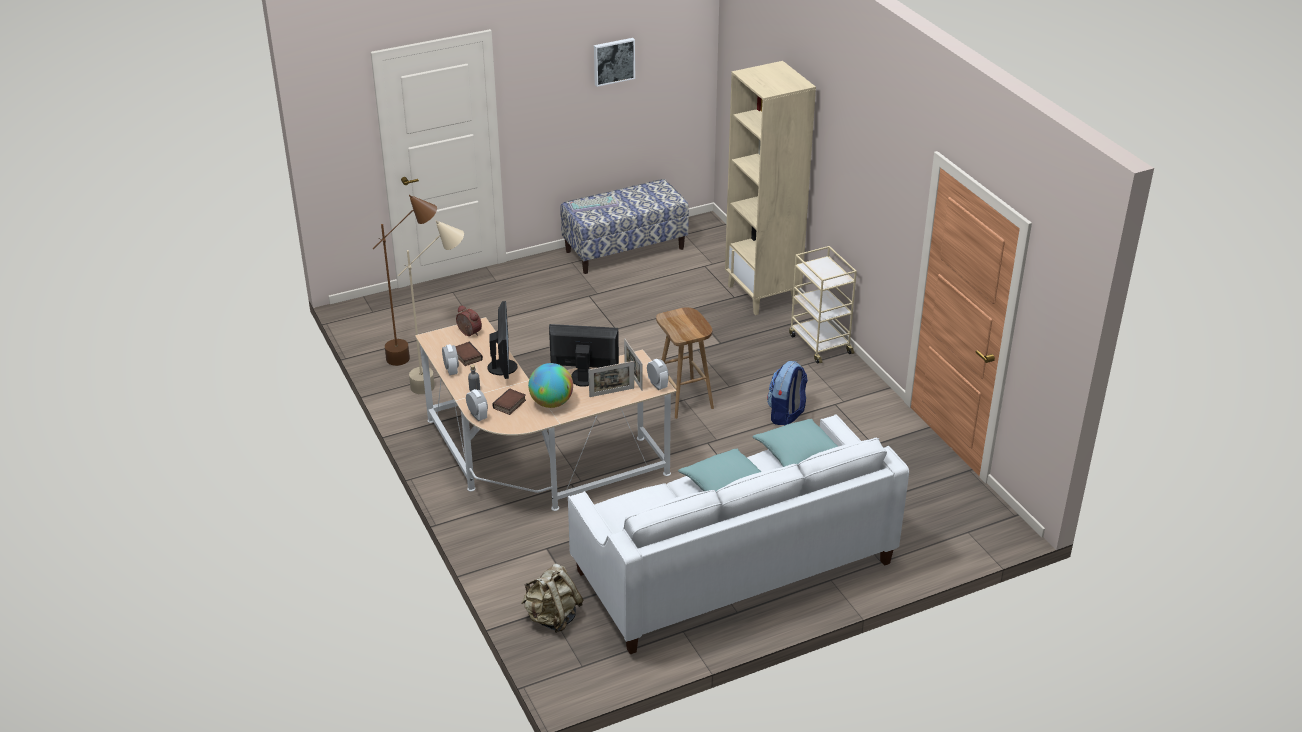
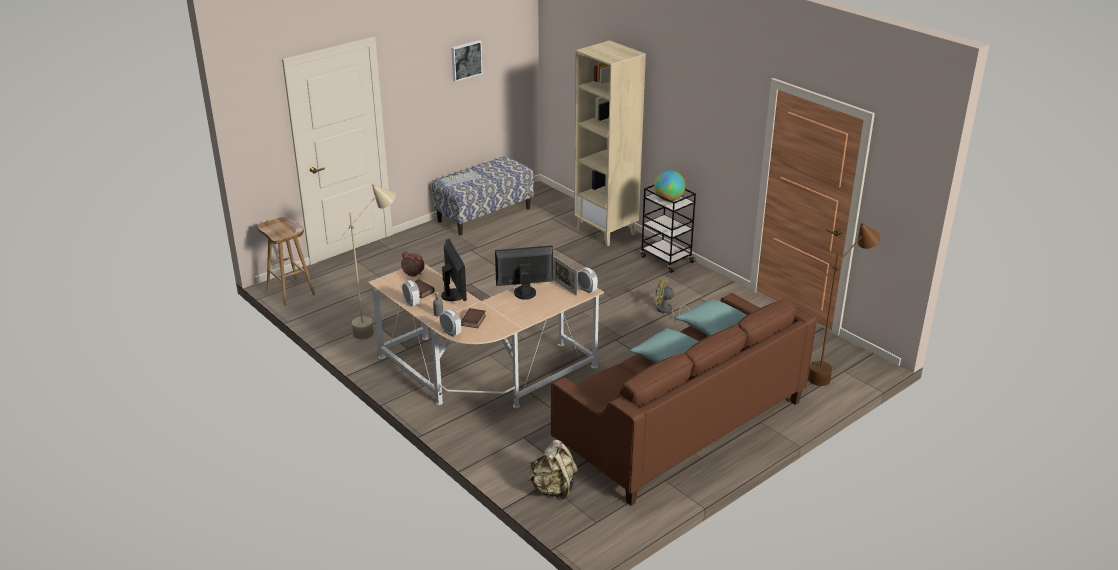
camera: 15 degrees left, 5 degrees down
(417, 355) = (348, 310): brown floor lamp -> brown floor lamp (832, 373)
(551, 403) = (508, 314): globe -> globe (669, 199)
(611, 392) = (553, 300): picture frame -> none
(685, 400) = (582, 312): brown stool -> brown stool (291, 292)
(733, 567) = (680, 426): white sofa -> brown sofa
(786, 414) = (666, 311): backpack -> yellow fan
(819, 344) = (666, 259): beige cart -> black cart

